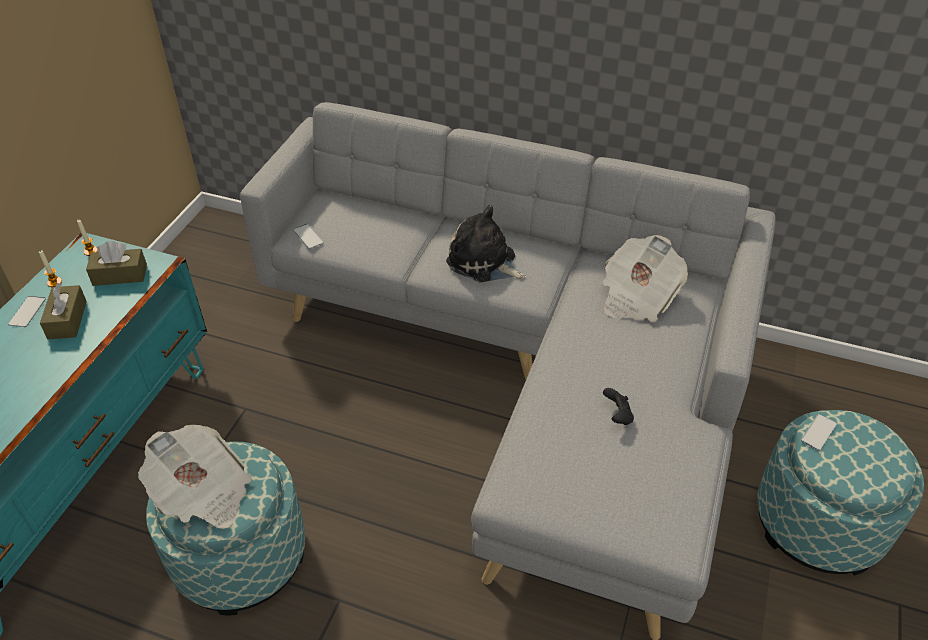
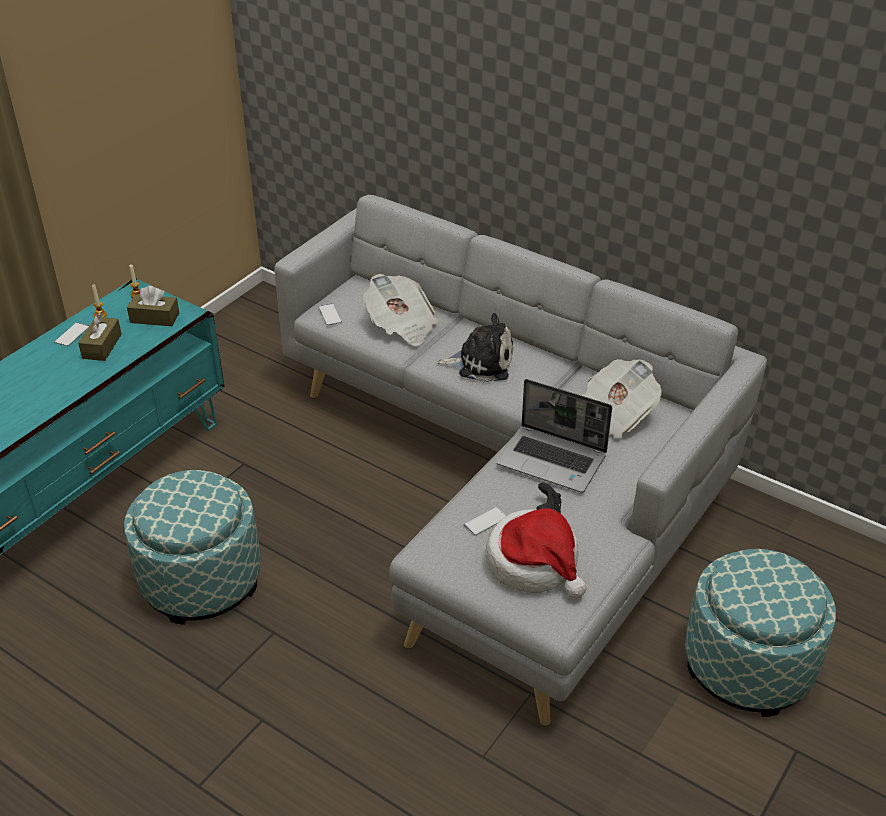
camera: 15 degrees right, 5 degrees down
(203, 493) = (173, 504): newspaper -> newspaper (401, 326)
(484, 262) = (481, 362): plush toy -> plush toy turned 135 degrees clockwise
(599, 357) = (553, 460): none -> laptop
(629, 482) = (534, 563): none -> hat
(818, 432) = (740, 564): phone -> phone (485, 521)

